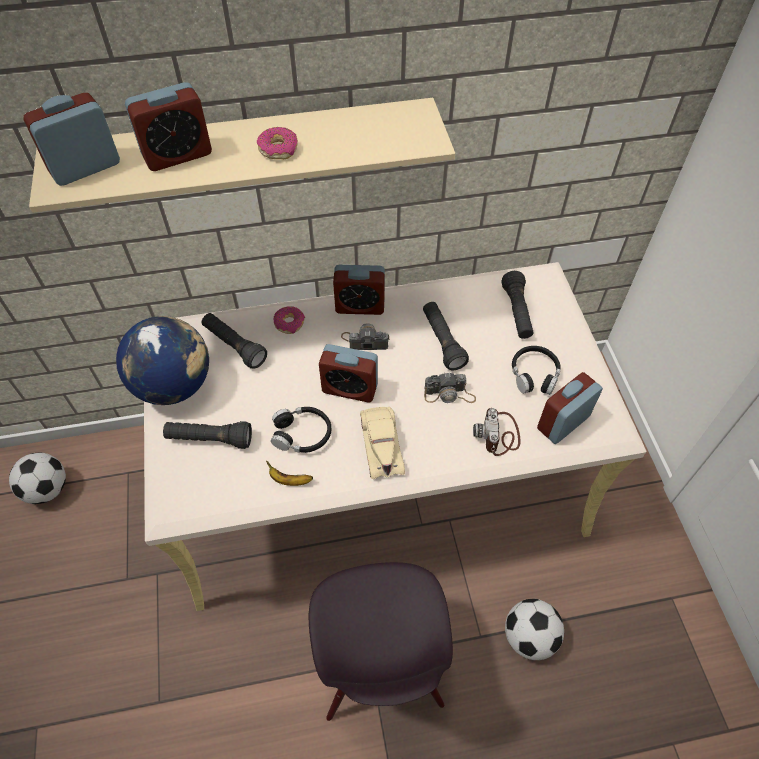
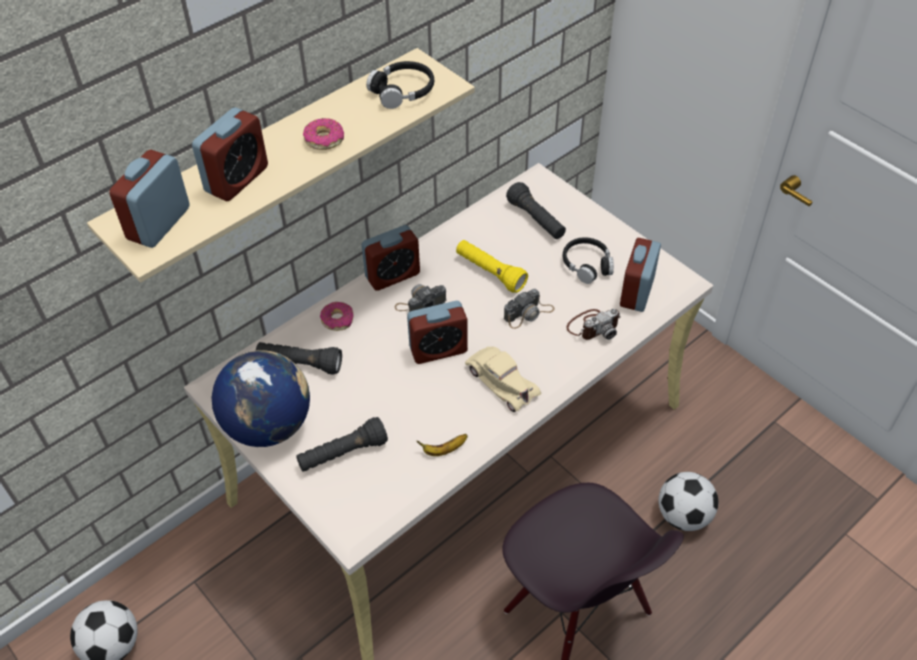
camera: 30 degrees left, 5 degrees down
(302, 434) = (425, 407): black headphones -> black headphones (402, 91)
(442, 341) = (490, 272): black flashlight -> yellow flashlight
(499, 435) = (593, 326): camera -> camera turned 90 degrees counterclockwise

